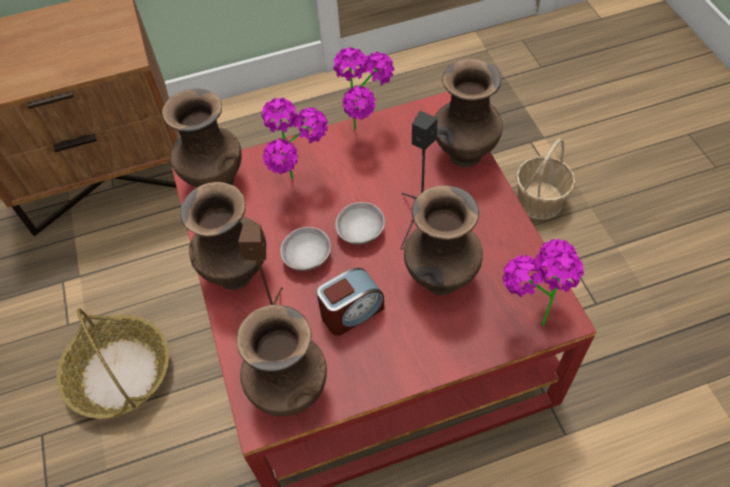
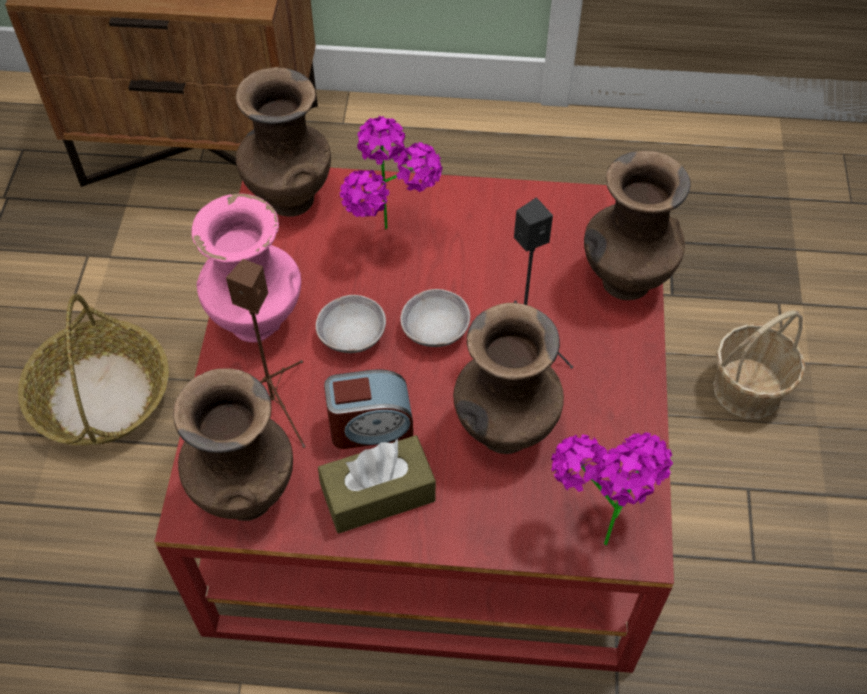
camera: 20 degrees right, 0 degrees up
(238, 273) = (259, 322): brown vase -> pink vase
(367, 132) = (512, 204): potted plant -> none
(381, 355) = (378, 494): none -> brown tissue box

